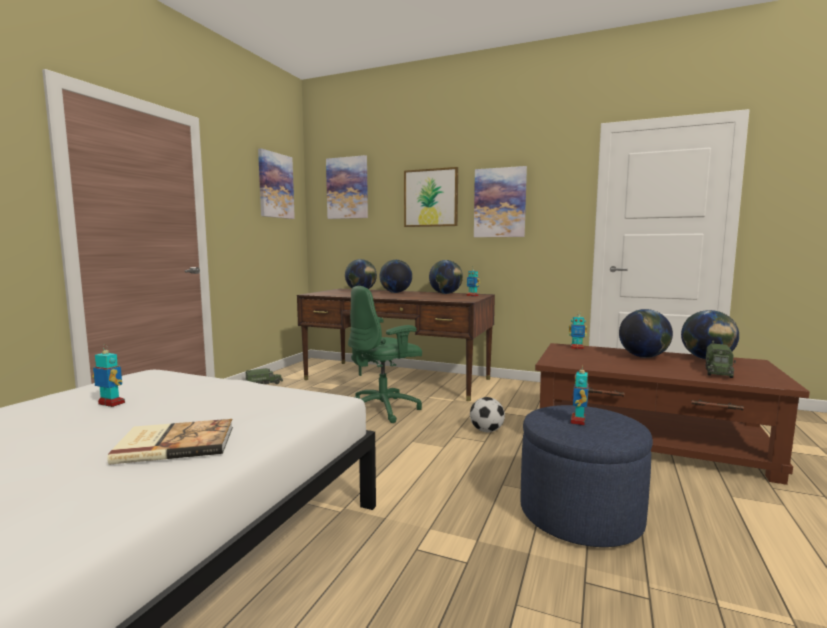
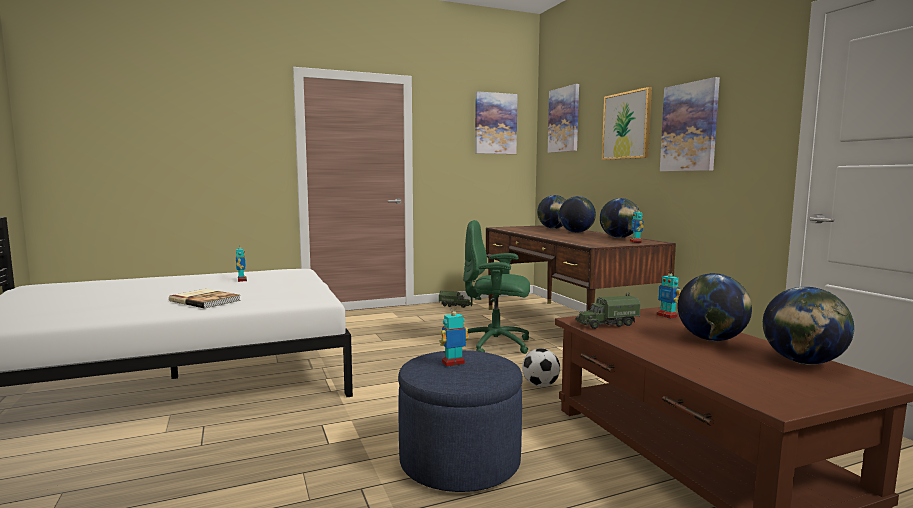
camera: 45 degrees right, 0 degrees up
(718, 372) = (742, 373): toy truck -> toy truck (607, 324)

